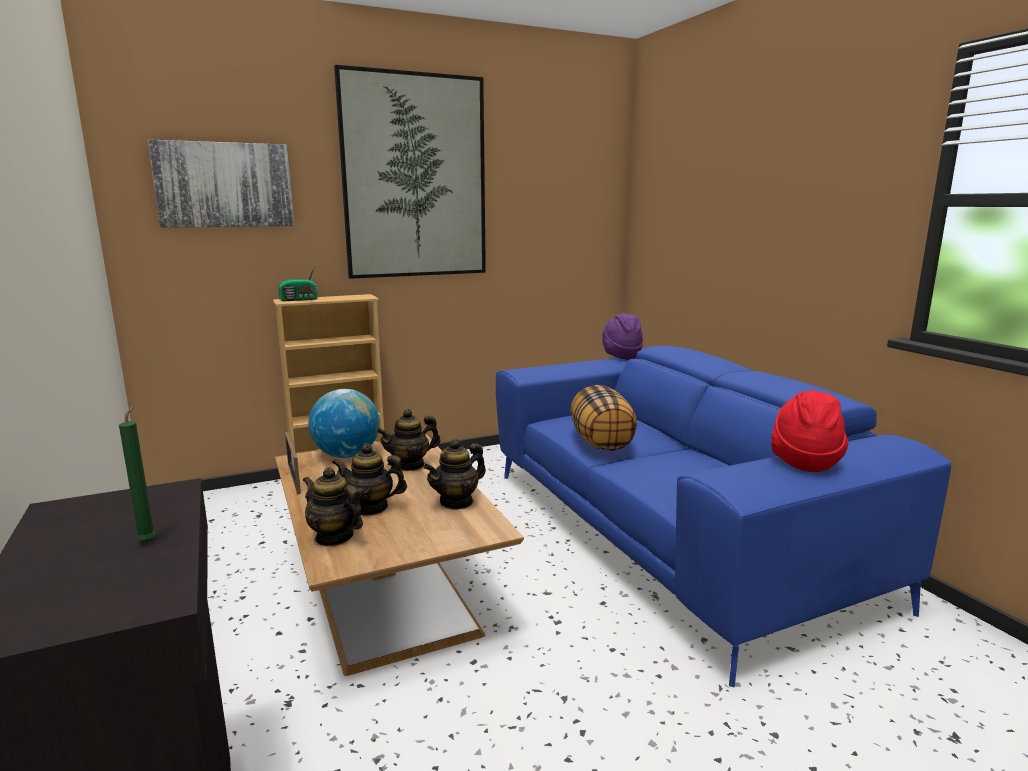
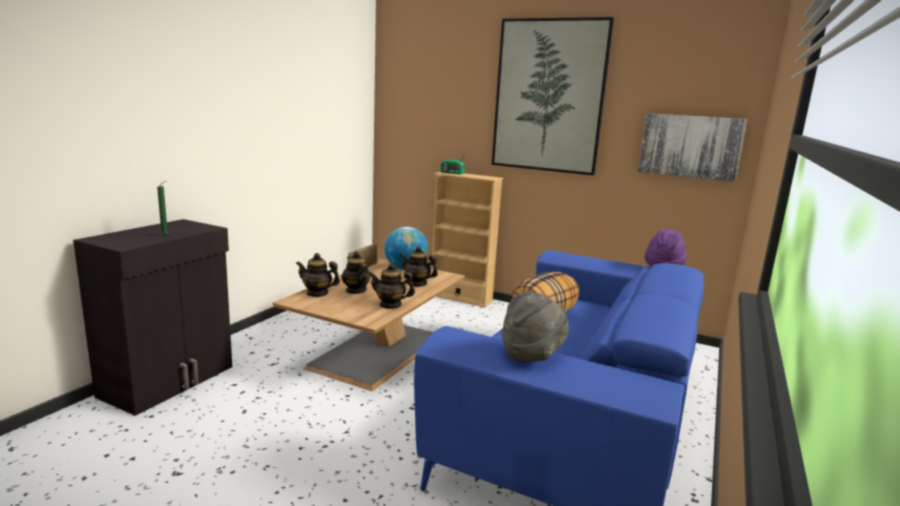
camera: 50 degrees right, 0 degrees up
(224, 185) = (432, 97): picture -> picture (690, 146)
(334, 537) = (317, 293): teapot -> teapot turned 75 degrees counterclockwise
(804, 461) = (532, 354): red hat -> grey hat

